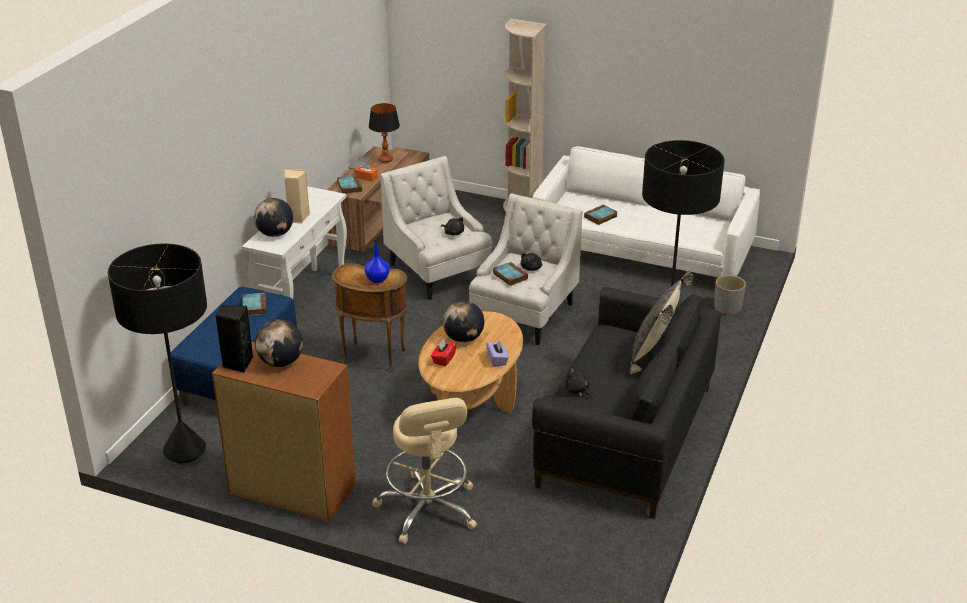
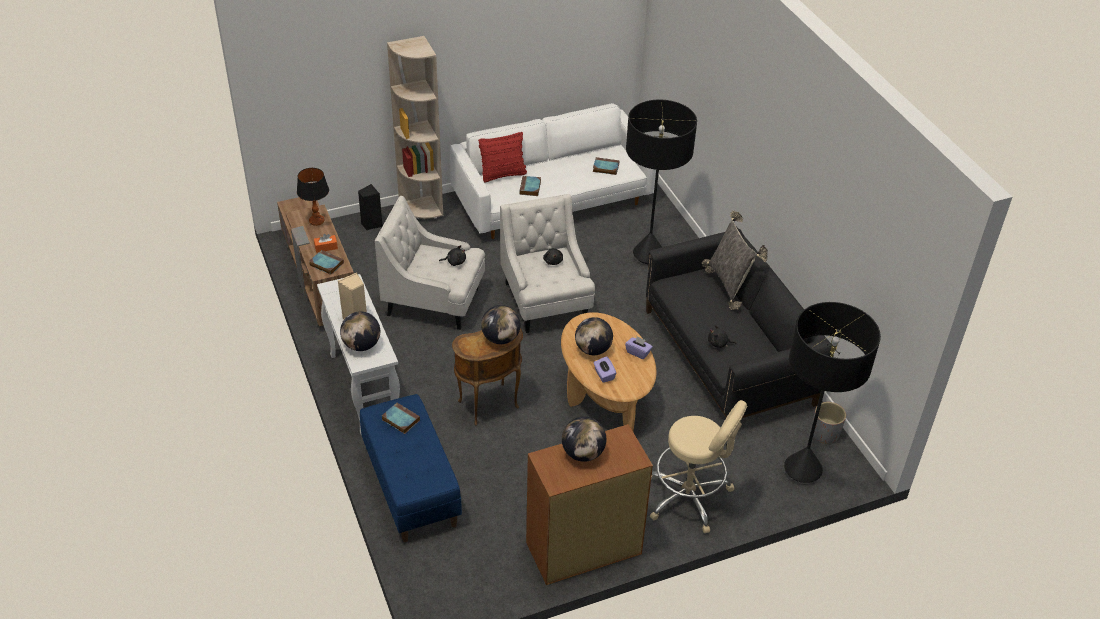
camera: 45 degrees left, 10 degrees up
(185, 452) = (466, 578): black floor lamp -> black floor lamp (802, 471)
(237, 364) = (555, 476): black speaker -> black speaker (371, 224)
(377, 280) = (500, 338): blue vase -> globe
(443, 359) = (604, 375): red tissue box -> purple tissue box
(509, 276) = (548, 277): book -> book (605, 168)
(592, 199) = (503, 174): none -> red pillow
(727, 308) = (663, 217): grey planter -> grey planter (825, 434)

